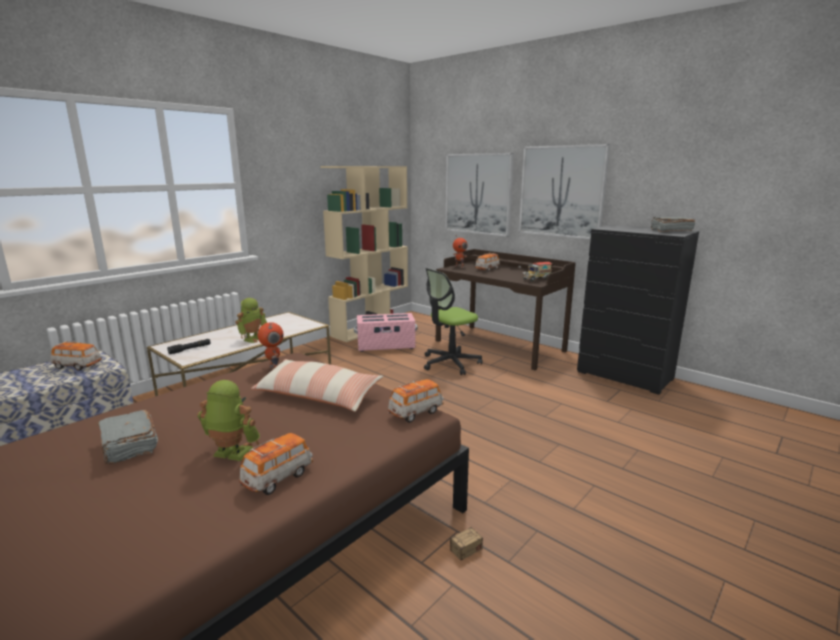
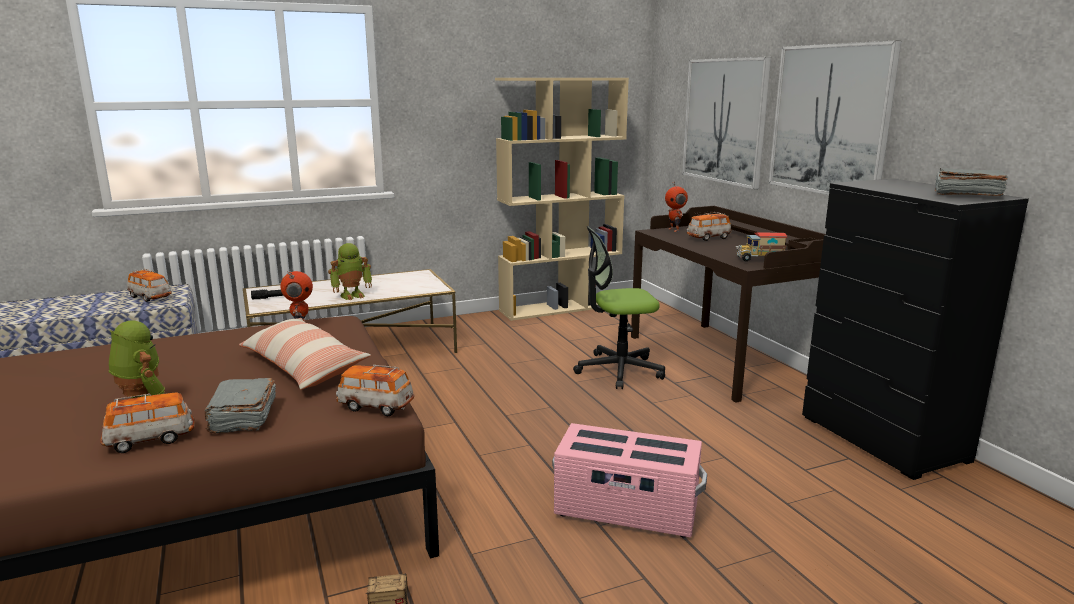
camera: 25 degrees right, 0 degrees up
(129, 446) = (76, 379): grey book -> grey book (242, 417)
(386, 346) = (556, 333): pink storage box -> pink storage box (626, 510)
(416, 412) = (375, 407): toy car -> toy car turned 150 degrees counterclockwise

